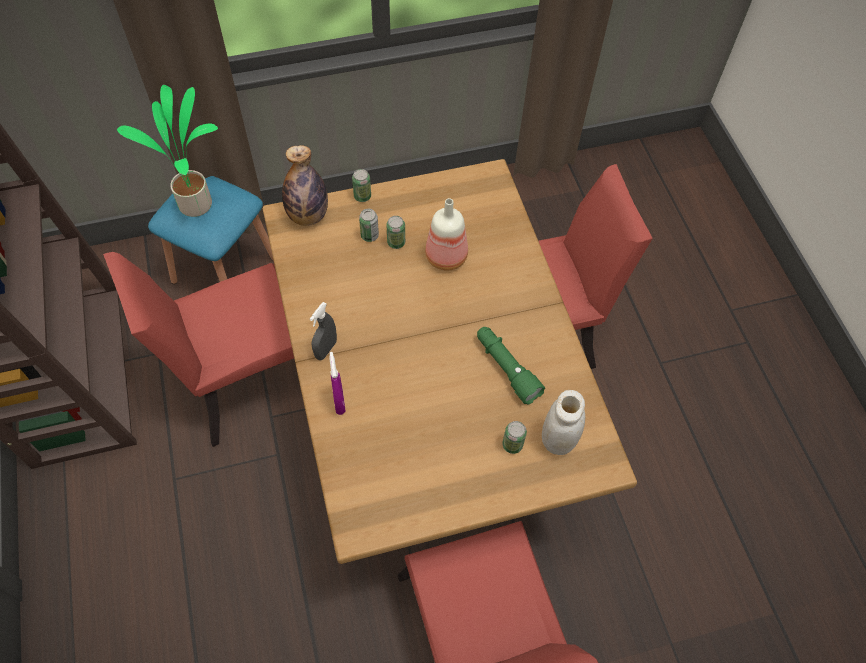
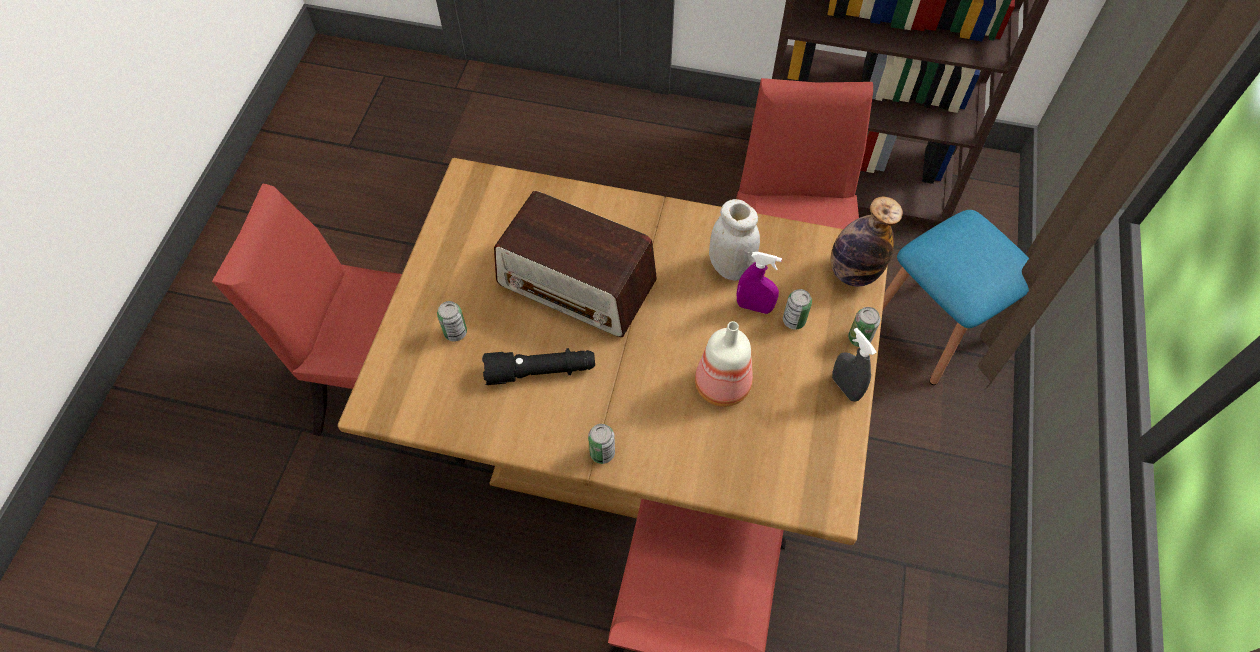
camera: 120 degrees right, 0 degrees up
(197, 203) = (980, 252): potted plant -> none
(326, 349) = (663, 223): grey spray bottle -> grey spray bottle (845, 387)
(339, 401) = (598, 212): purple spray bottle -> purple spray bottle (754, 307)
(396, 242) = (770, 343): can -> can (602, 453)
(417, 382) = (577, 284): none -> radio
(506, 368) = (541, 371): green flashlight -> black flashlight
(558, 440) = (431, 376): white jar -> white jar (730, 267)

